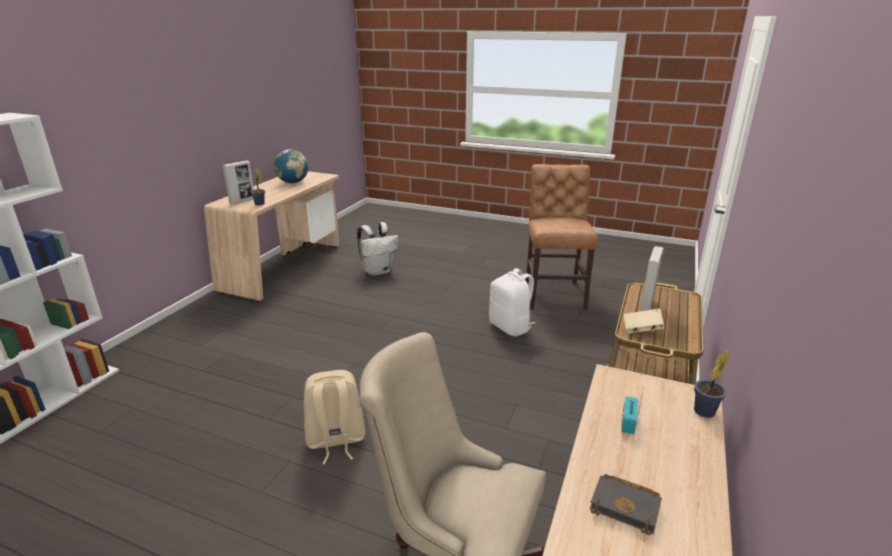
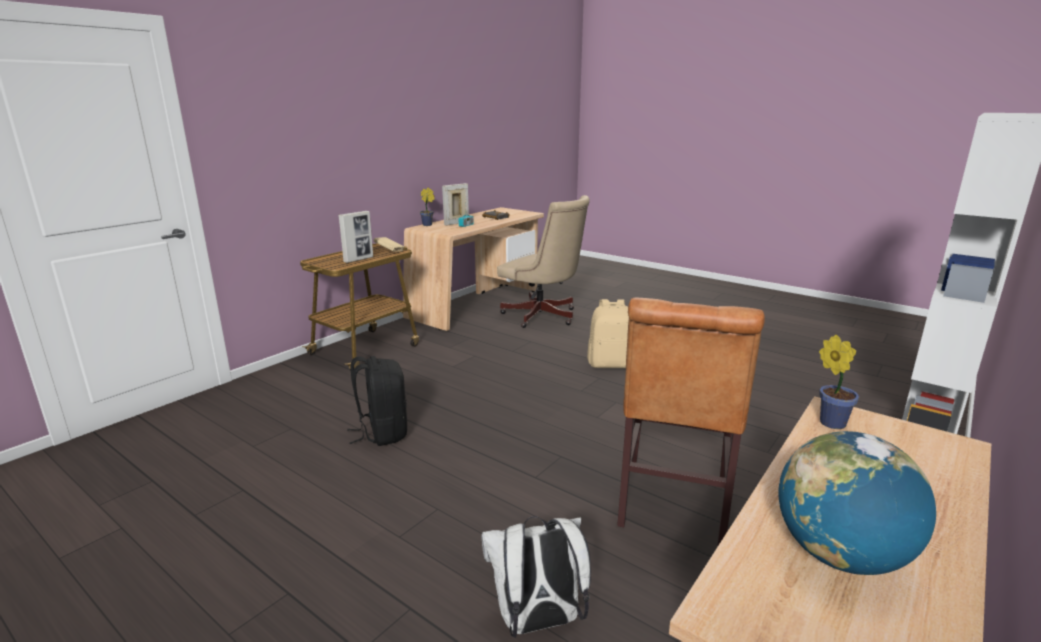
camera: 165 degrees left, 5 degrees down
(242, 201) = (898, 443): picture frame -> picture frame (456, 223)
(511, 327) = (382, 433): white backpack -> black backpack
(554, 293) = (247, 480): brown chair -> brown chair (672, 506)

